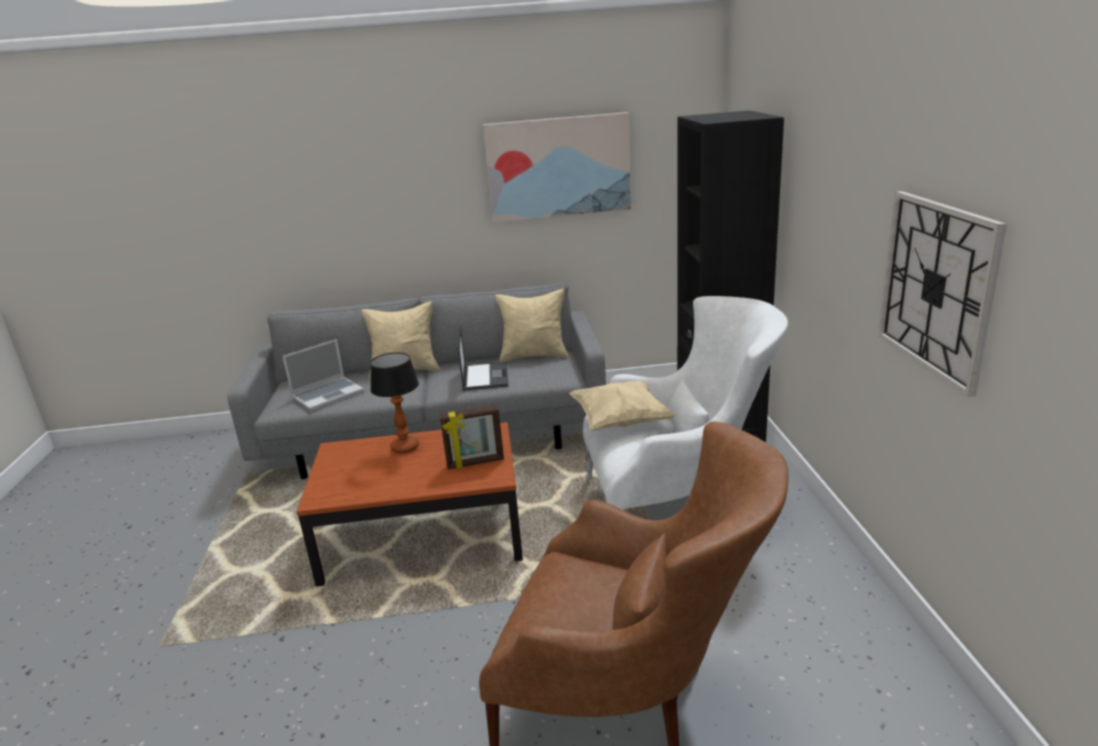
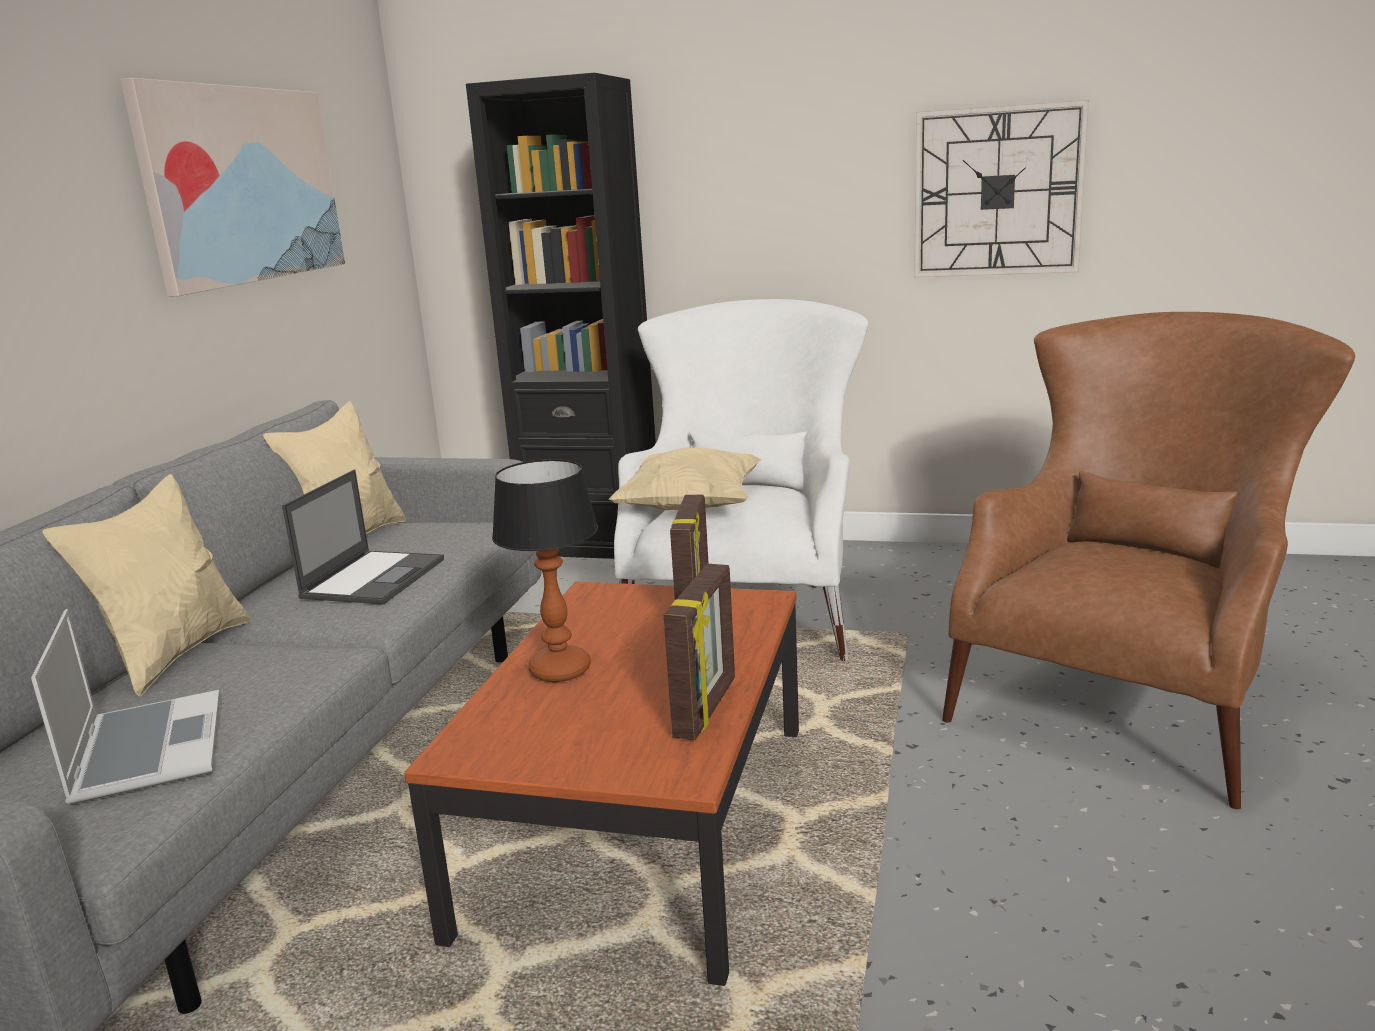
camera: 70 degrees left, 5 degrees down
(372, 491) = (707, 708): none -> picture frame
(485, 376) = (374, 577): laptop -> laptop turned 90 degrees clockwise

